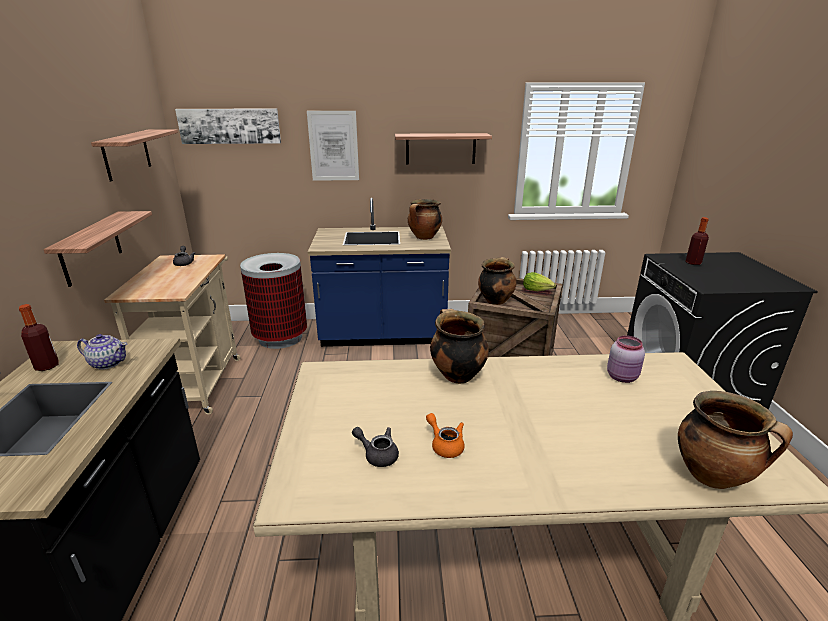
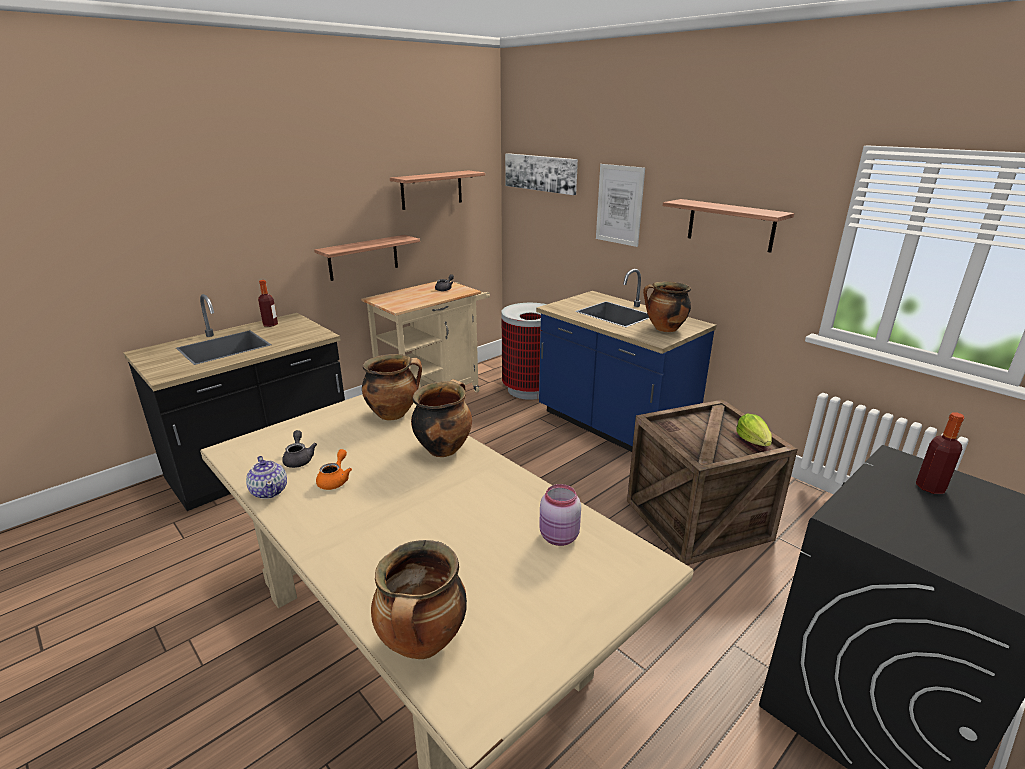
camera: 50 degrees right, 0 degrees up
(108, 363) = (289, 334): teapot -> teapot (269, 491)
(495, 300) = (677, 428): cooking pot -> cooking pot (394, 414)

